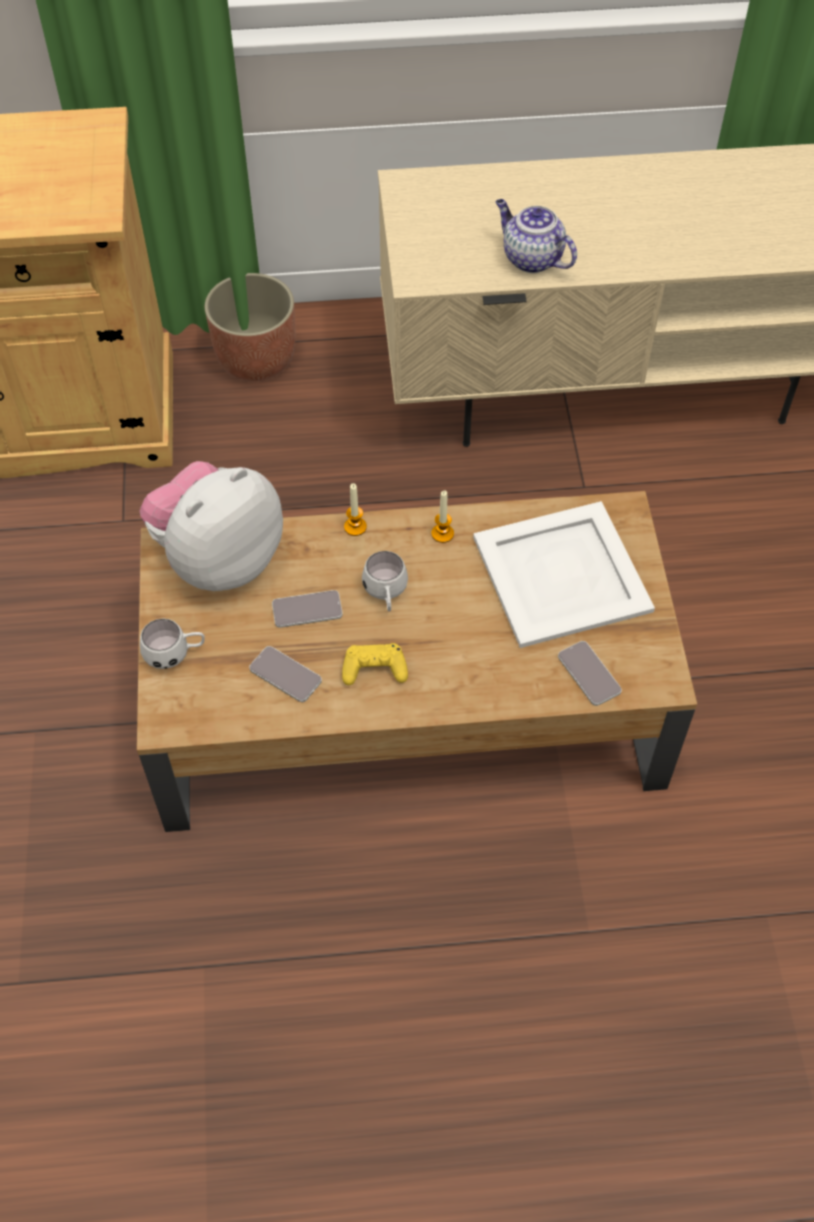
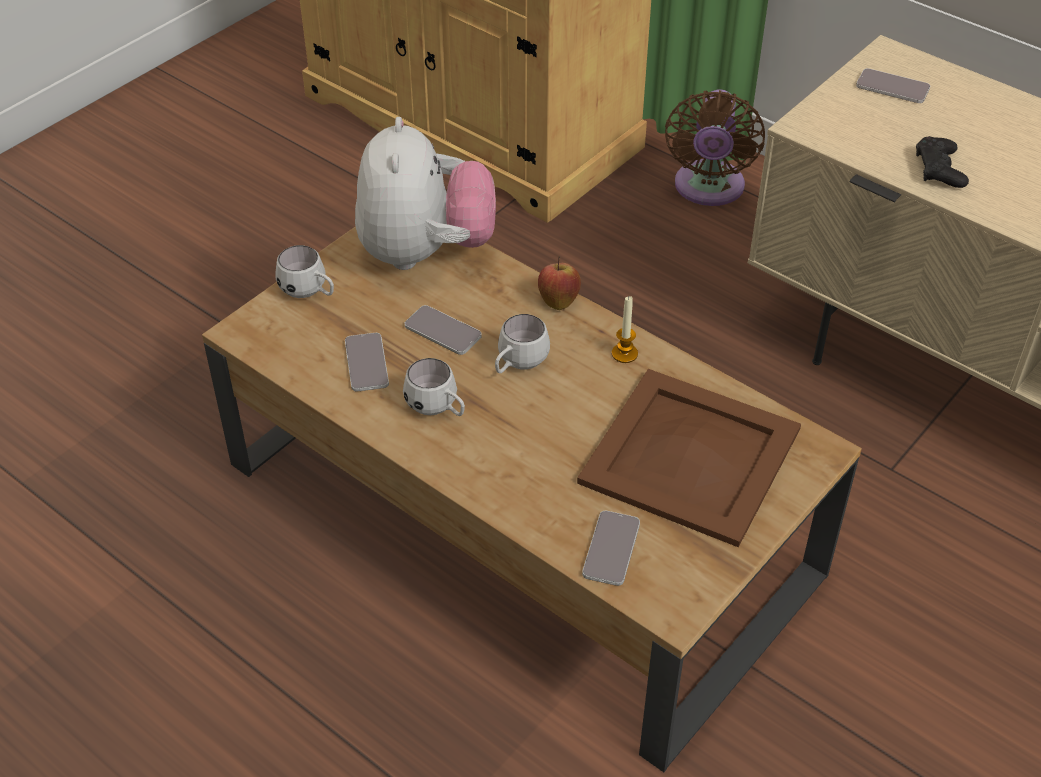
camera: 45 degrees right, 10 degrees down
(219, 559) = (425, 252): plush toy -> plush toy turned 90 degrees clockwise
(256, 358) = (708, 189): planter -> brown fan
(355, 527) = (558, 300): candle -> apple
(374, 668) = (438, 409): yellow game controller -> white mug
(434, 210) = (892, 87): none -> phone
(531, 258) = (939, 169): teapot -> black game controller
(562, 572) = (692, 455): white tray -> brown tray

